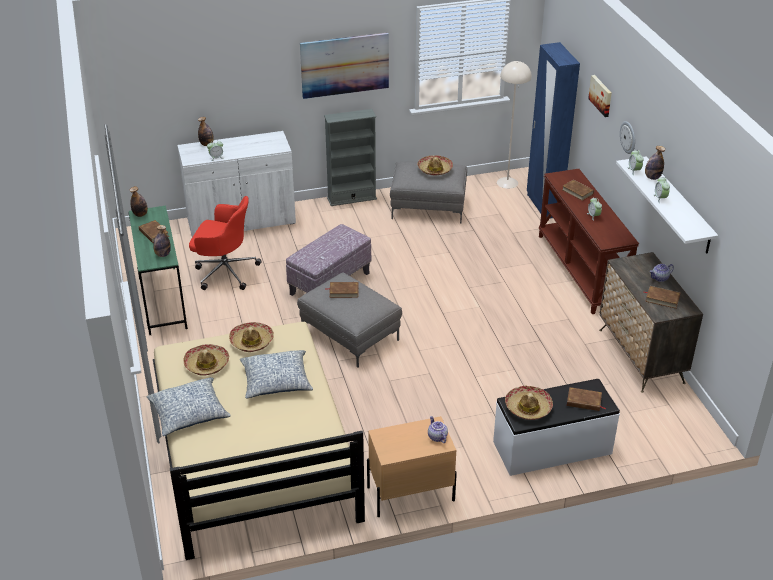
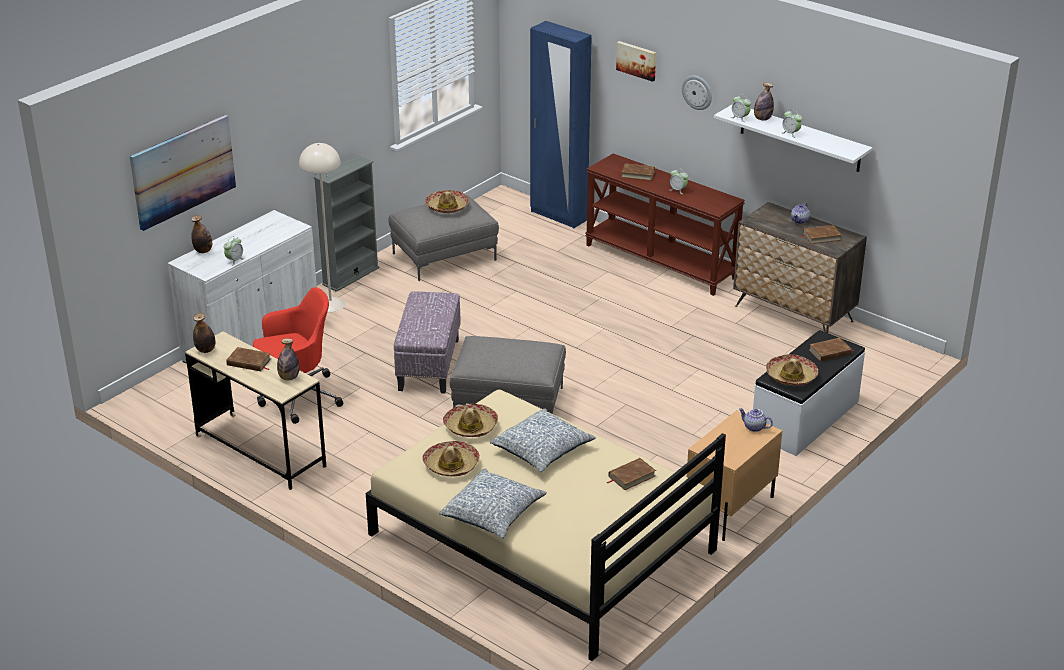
camera: 35 degrees left, 5 degrees down
(162, 300) = (260, 451): green desk -> beige desk
(343, 291) = (498, 349): brown book -> brown book (631, 476)
(344, 65) = (328, 107): picture -> picture (183, 171)
(507, 182) = (498, 206): beige floor lamp -> beige floor lamp (331, 304)

